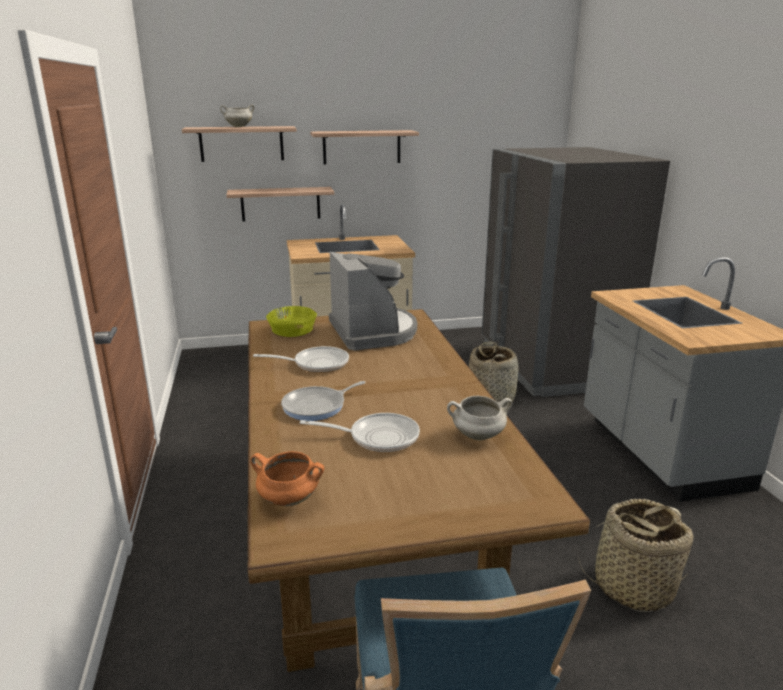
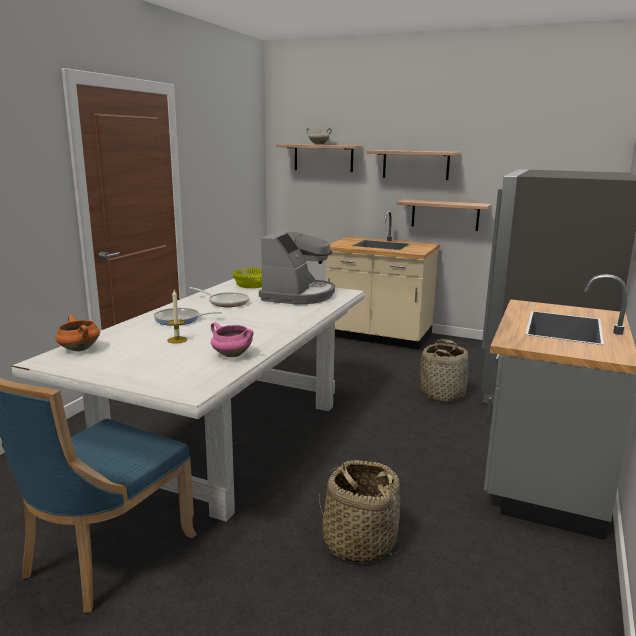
camera: 35 degrees right, 5 degrees down
(280, 204) = (347, 207): shelf -> shelf (445, 215)
(368, 534) = (228, 439): brown dining table -> white dining table
(378, 437) = (177, 340): frying pan -> candle
(477, 436) = (231, 355): white cooking pot -> pink cooking pot

